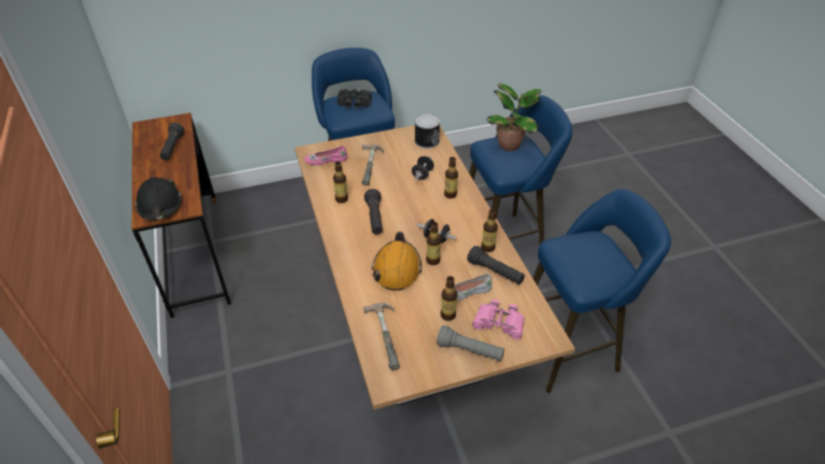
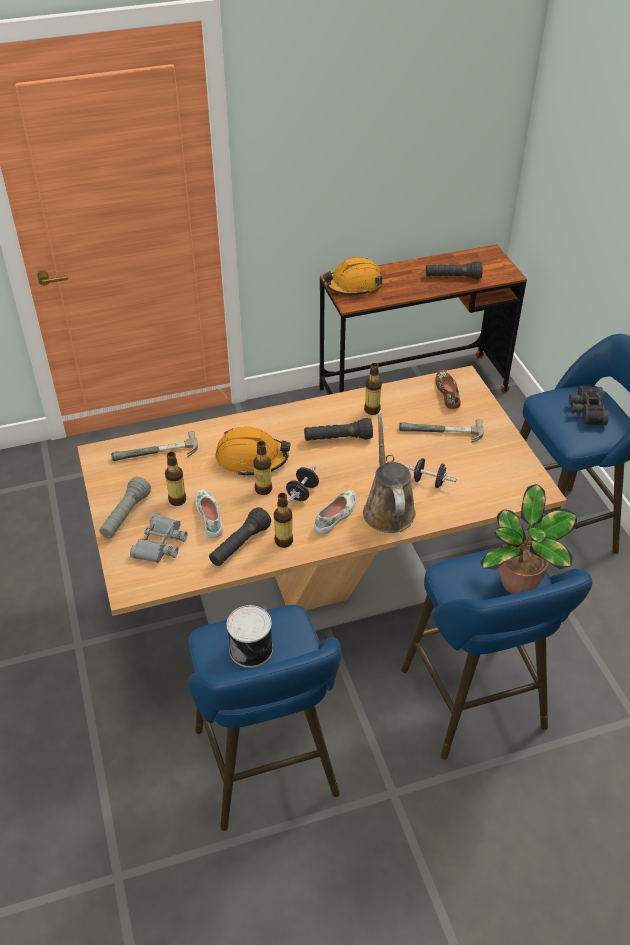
camera: 90 degrees right, 0 degrees up
(160, 205) = (353, 285): black hard hat -> orange hard hat
(326, 160) = (448, 393): pink shoe -> brown shoe
(426, 141) = (509, 486): can -> can (252, 648)
(450, 194) = (387, 508): bottle -> brown watering can
(459, 220) = (336, 516): none -> white shoe
(499, 322) = (160, 543): pink binoculars -> grey binoculars

